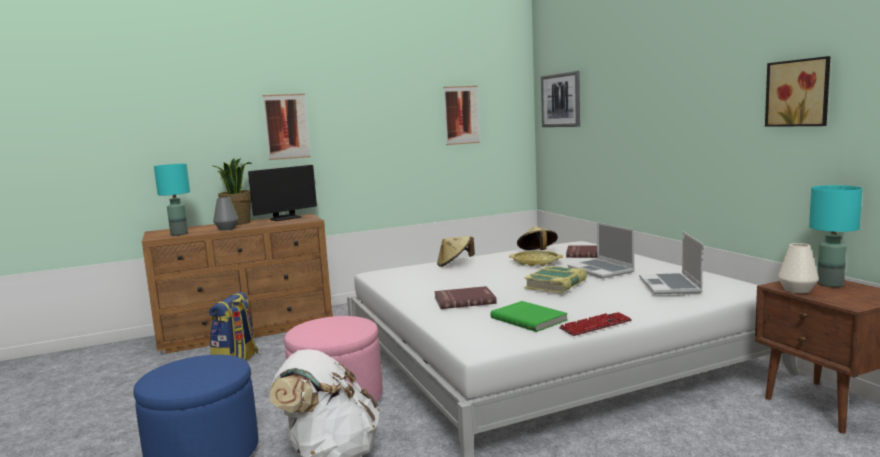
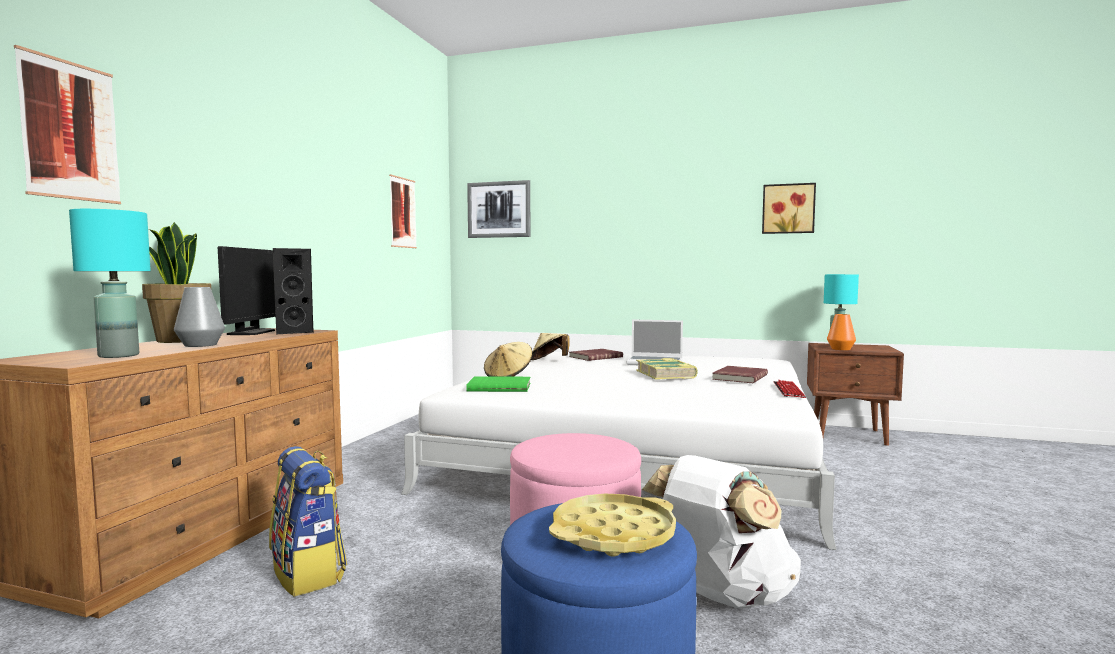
camera: 50 degrees left, 5 degrees down
(286, 126) = (231, 186): picture -> picture (70, 131)
(299, 220) = (293, 332): none -> black speaker
(464, 300) = (641, 395): red book -> red book (738, 377)
(529, 318) = (737, 395): green book -> green book (499, 387)
(535, 262) = (583, 365): yellow tray -> yellow tray (613, 534)
(671, 286) = (738, 363): laptop -> none
(797, 290) = (840, 349): white vase -> orange vase

